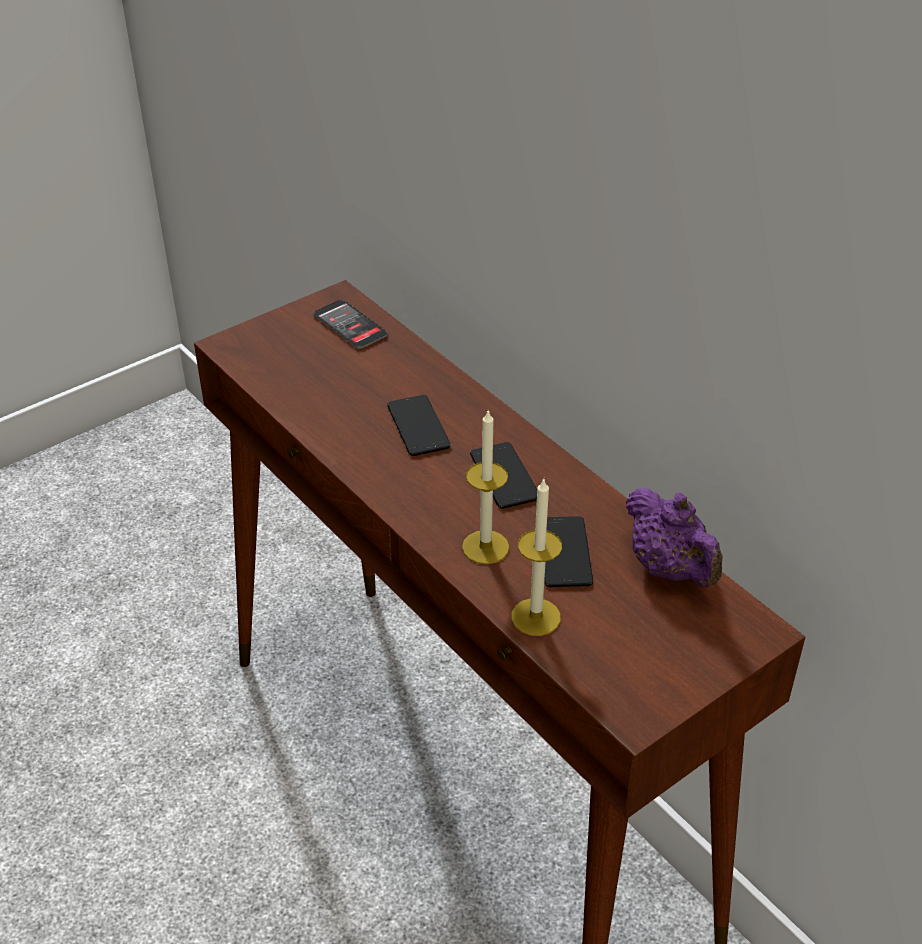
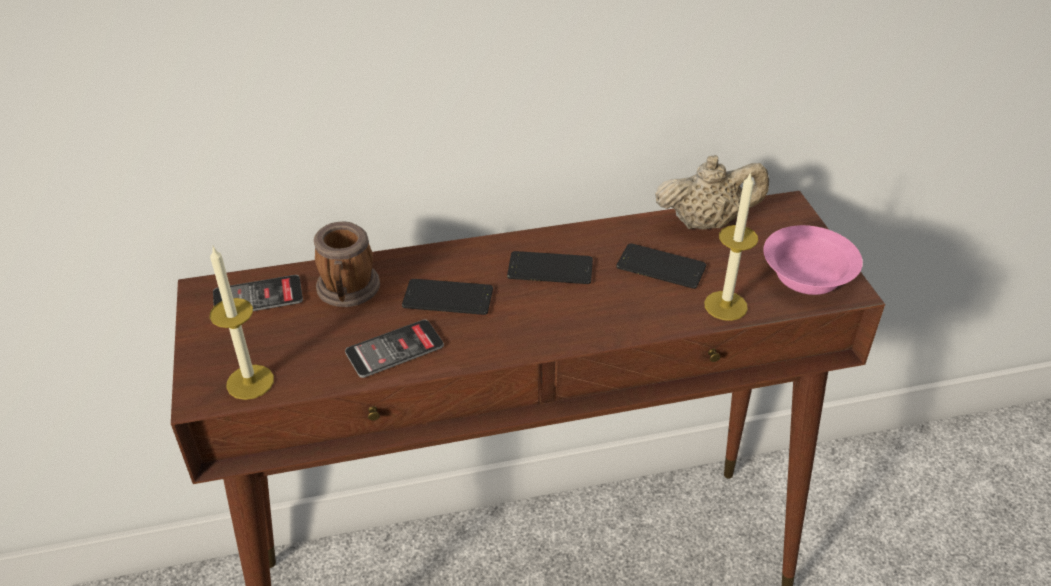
camera: 65 degrees left, 0 degrees up
(334, 419) = (394, 349): none -> phone
(387, 368) = (348, 292): none -> mug
(485, 547) = (631, 307): candle -> candle (250, 382)
(638, 674) = (807, 274): none -> pink bowl
(670, 569) = (706, 223): purple teapot -> beige teapot

